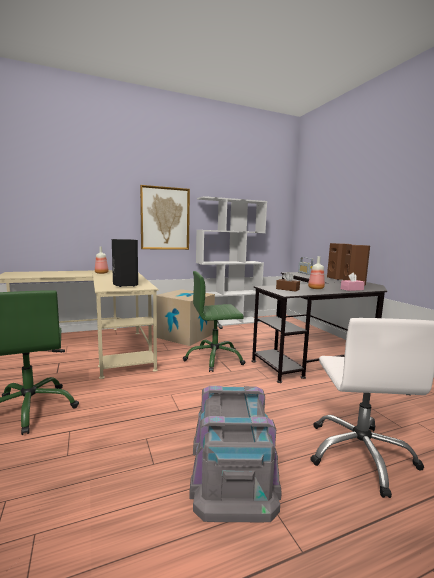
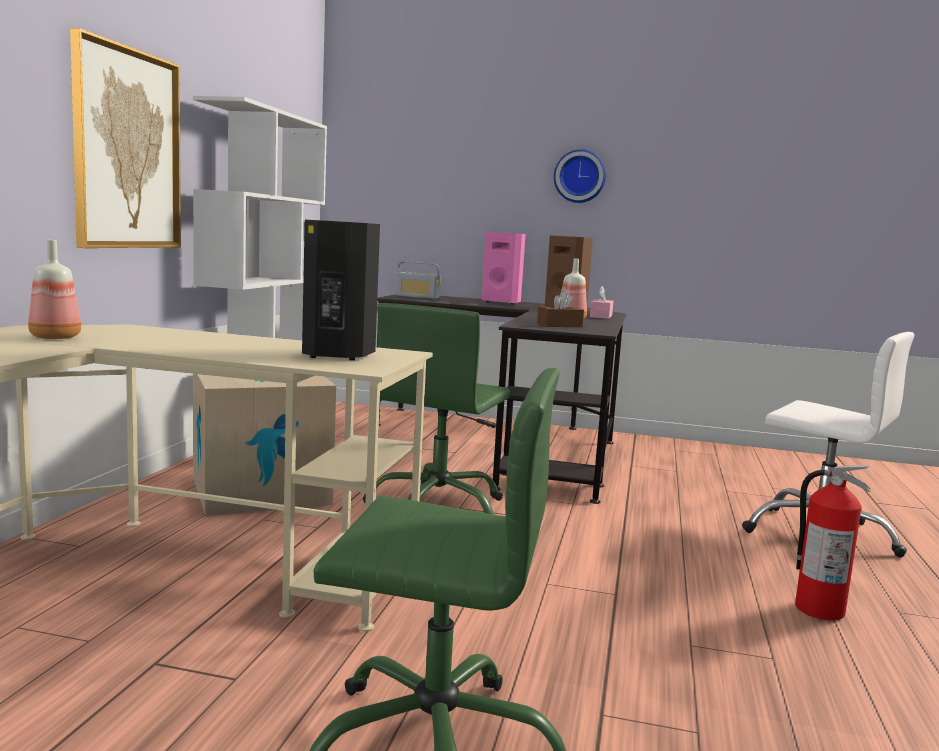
camera: 55 degrees left, 0 degrees up
(233, 470) = (818, 609): grey storage box -> fire extinguisher
(338, 279) = (502, 302): brown speaker -> pink speaker
(386, 211) = (580, 176): none -> wall clock

